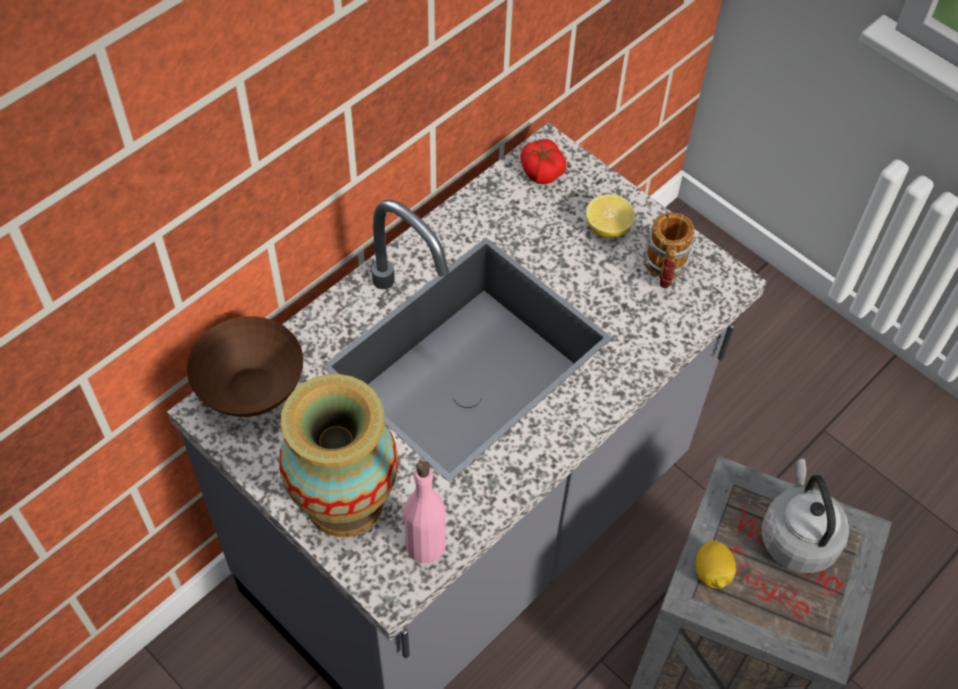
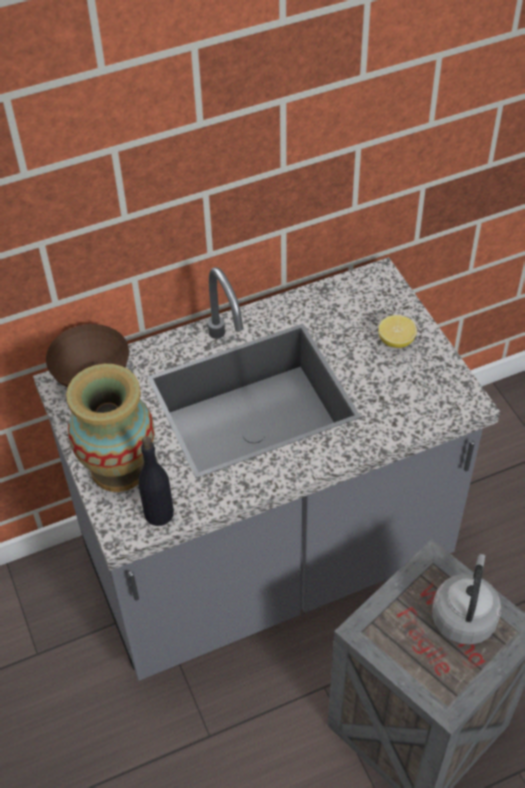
camera: 25 degrees right, 5 degrees down
(425, 545) = (158, 513): pink bottle -> black bottle
(541, 170) = (366, 288): tomato -> none
(664, 270) = (424, 381): mug -> none
(712, 573) = (385, 619): lemon -> none

